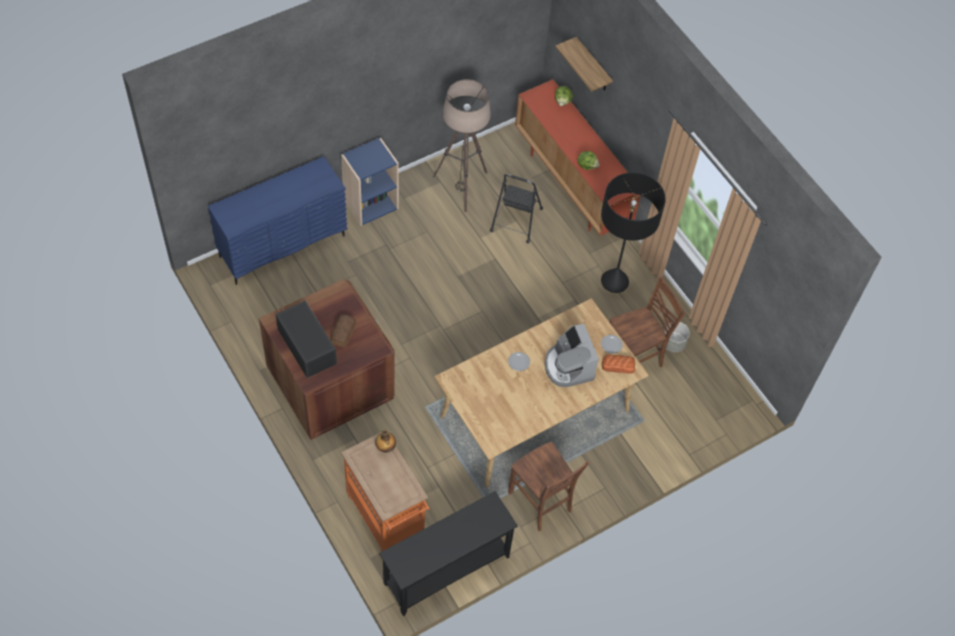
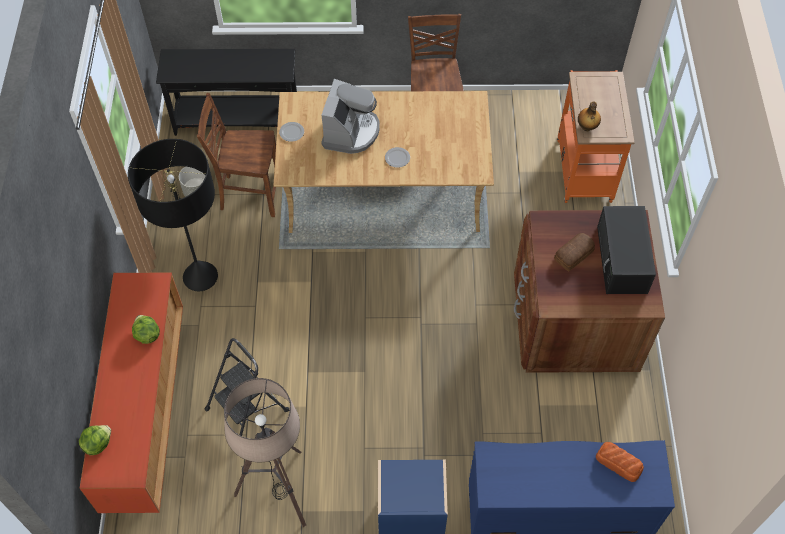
camera: 145 degrees left, 0 degrees up
(446, 570) = (552, 106): black console table -> black console table (237, 119)
(593, 66) = (59, 358): shelf -> none
(617, 365) = (302, 112): bread -> bread (619, 463)

